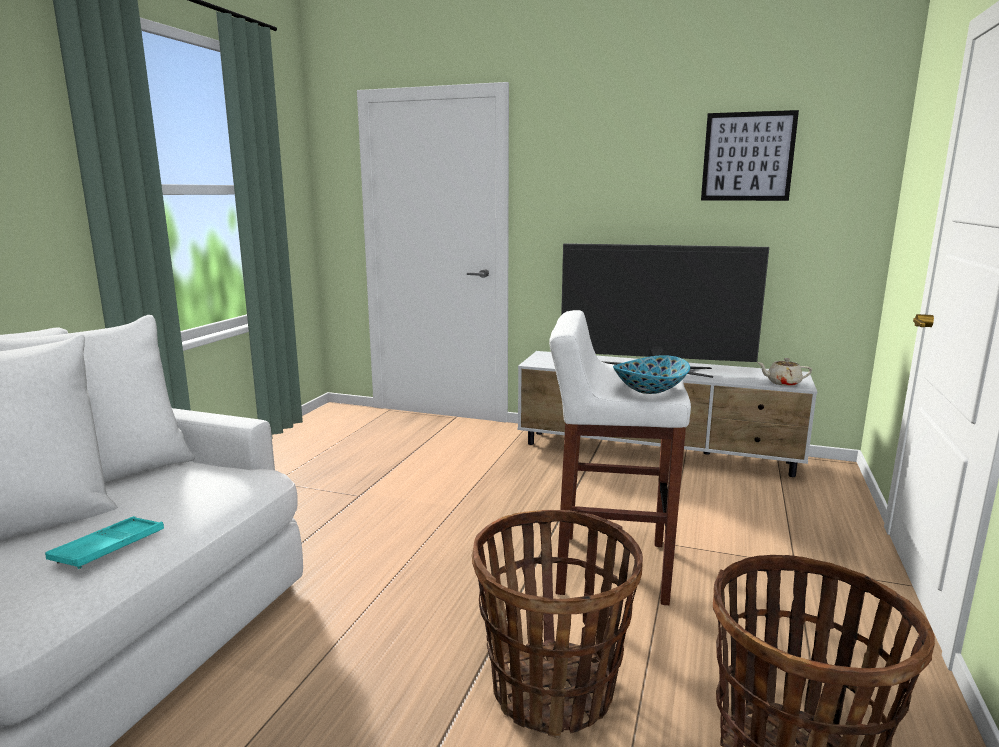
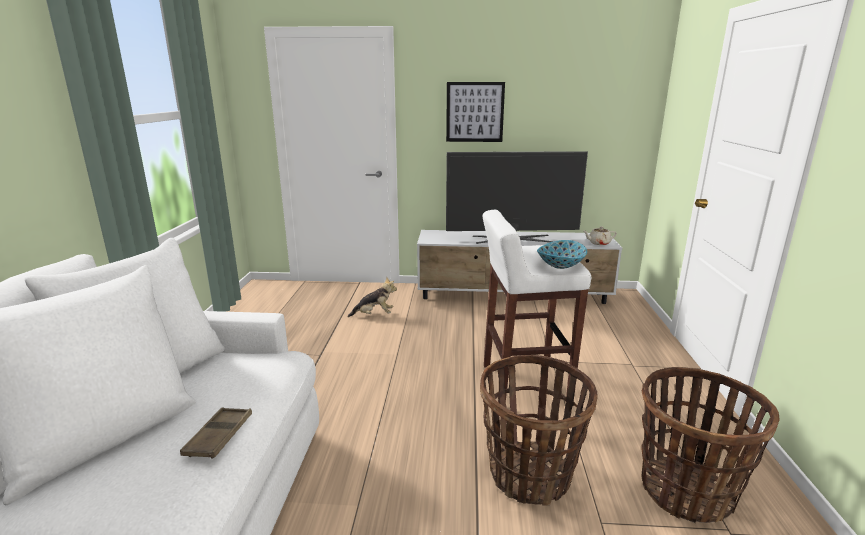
camera: 15 degrees left, 5 degrees up
(109, 548) = (219, 436): turquoise tray -> brown tray
(453, 457) = (374, 315): none -> plush toy
(748, 157) = (569, 87): picture -> picture (475, 112)

